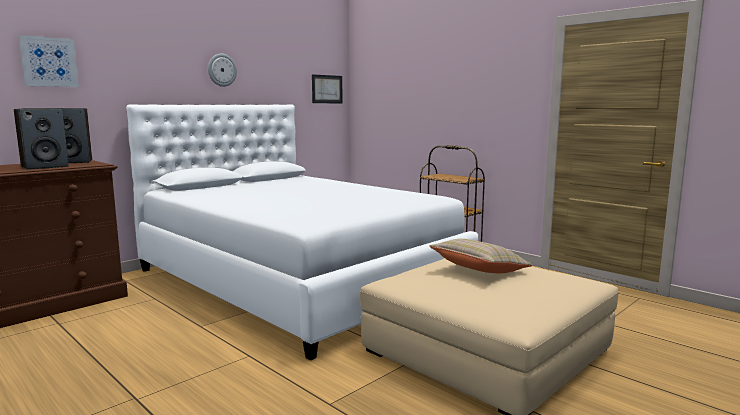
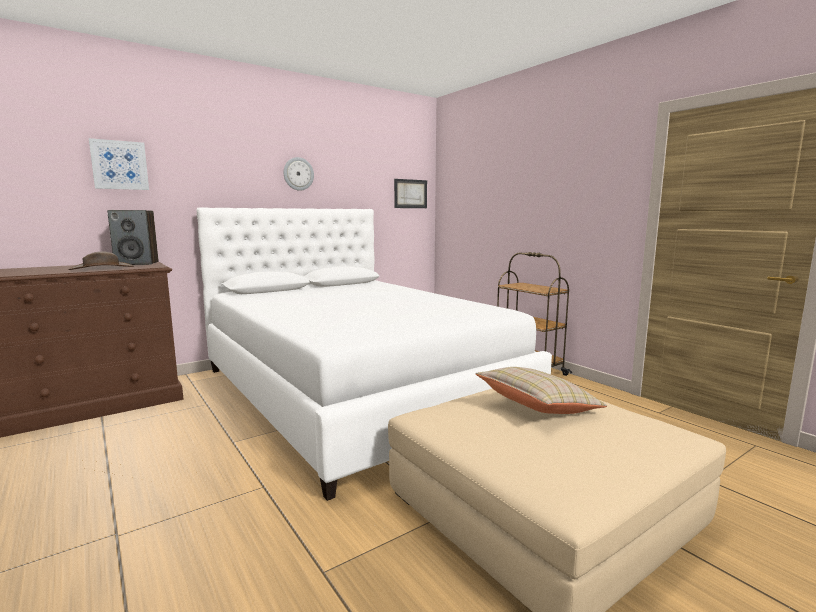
camera: 10 degrees right, 0 degrees up
(45, 167) = (102, 268): speaker -> brown hat

